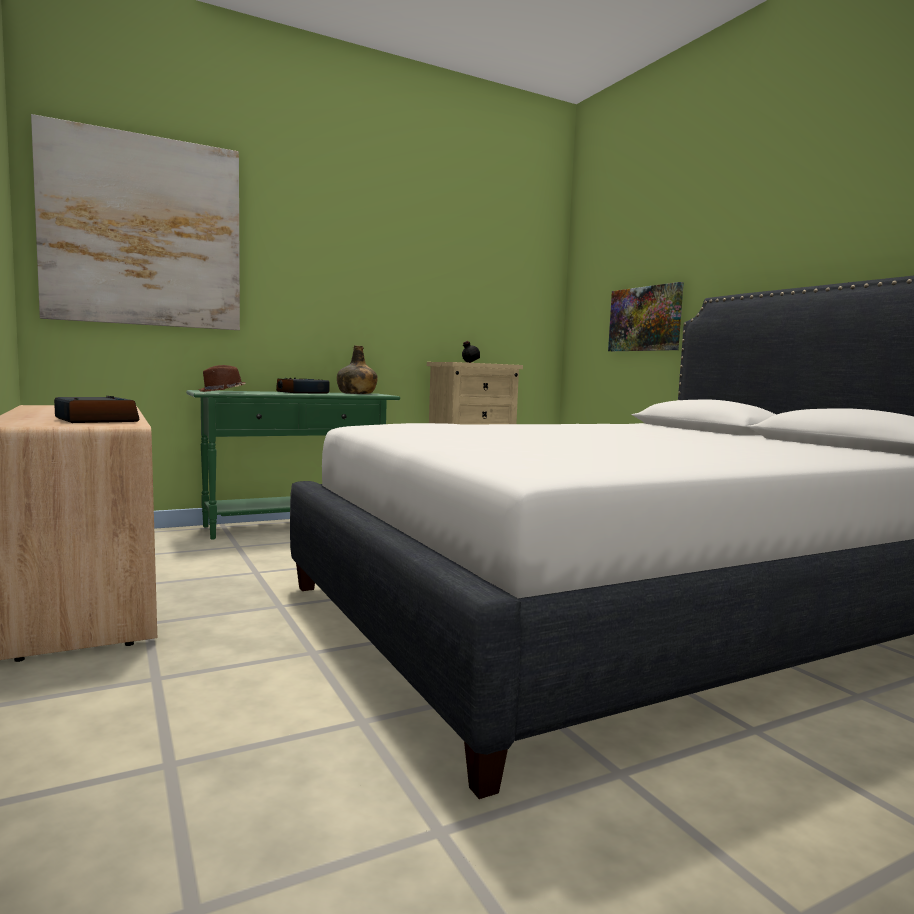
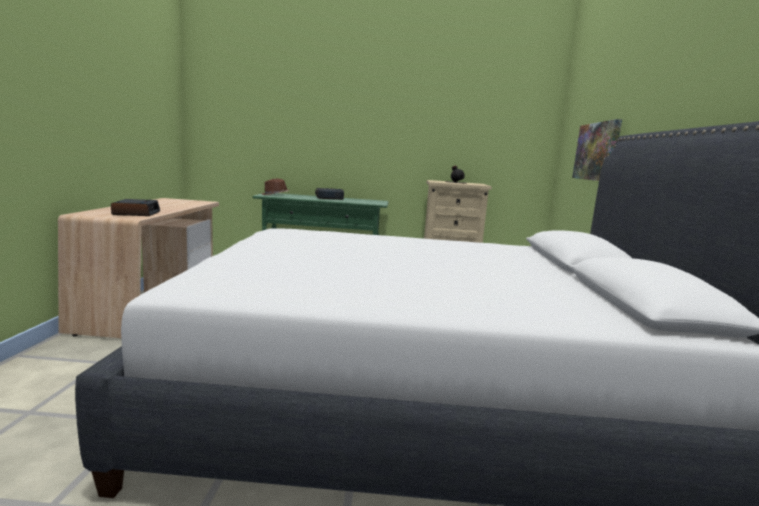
camera: 30 degrees right, 5 degrees up
(143, 232) = (245, 96): picture -> none
(356, 393) = (366, 200): green bottle -> none

